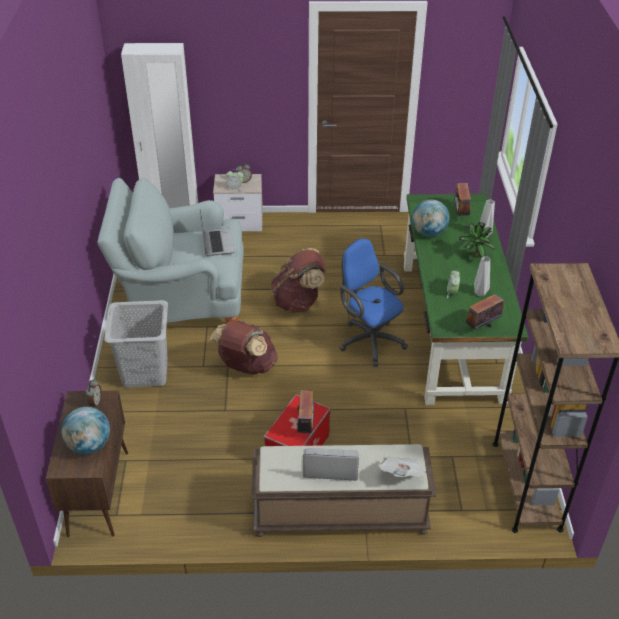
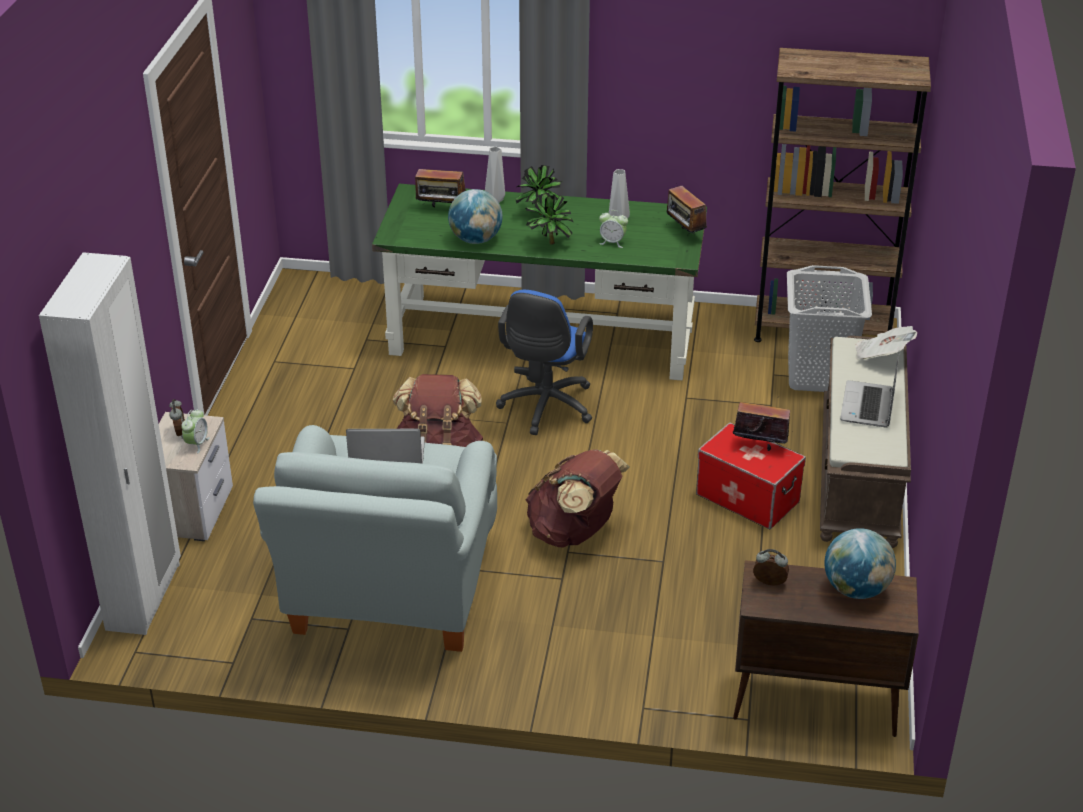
camera: 80 degrees left, 5 degrees down
(145, 372) = (560, 646): grey laundry basket -> grey laundry basket (818, 375)
(369, 340) = (545, 409): blue office chair -> blue office chair turned 45 degrees counterclockwise
(436, 264) = (548, 244): none -> potted plant

